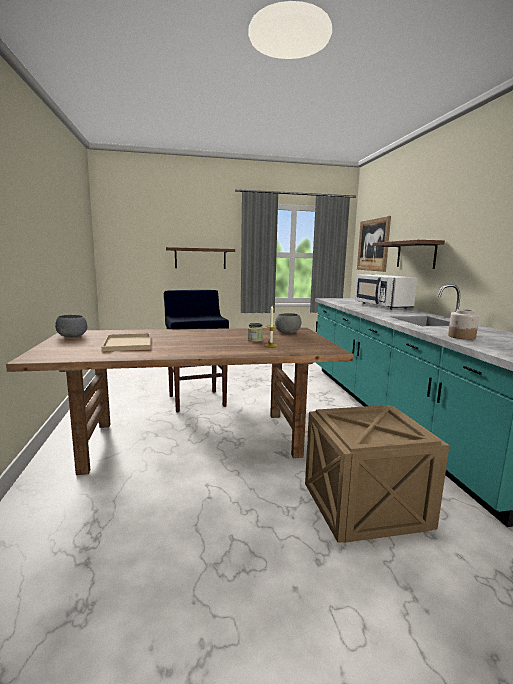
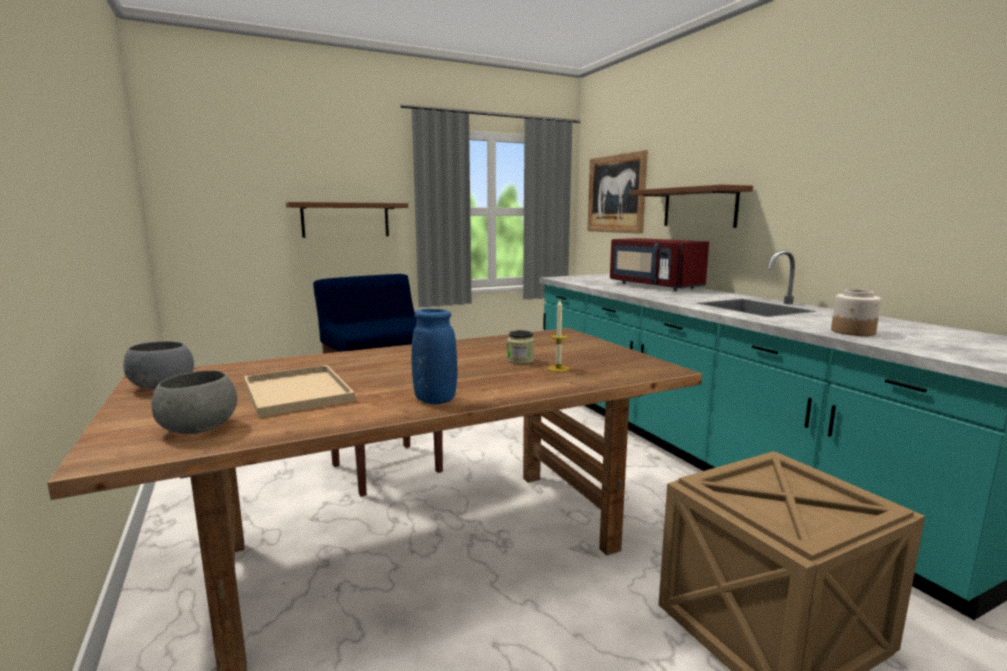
camera: 15 degrees left, 0 degrees up
(188, 352) = (435, 400): none -> blue vase
(287, 332) = (553, 341): grey bowl -> grey bowl (197, 428)
(381, 306) = (653, 286): white microwave -> red microwave

